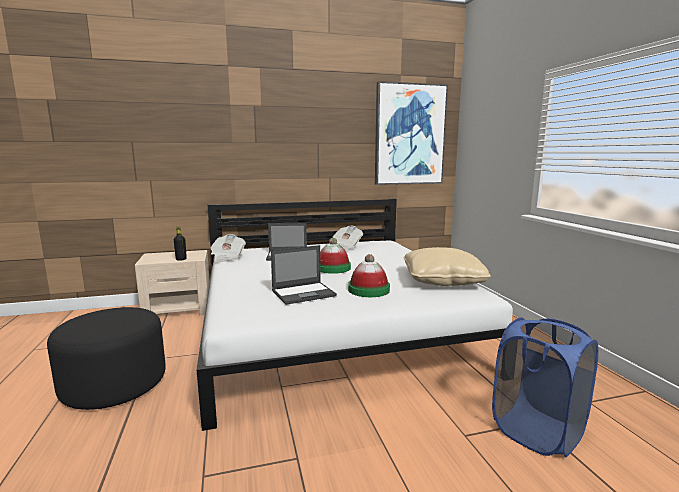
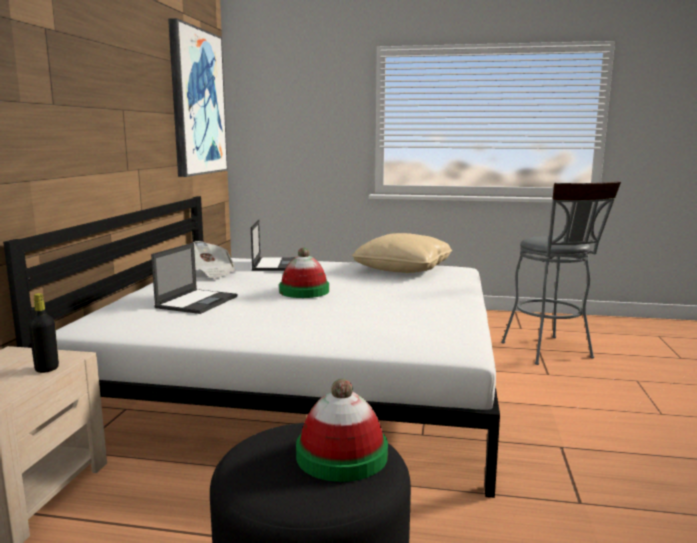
camera: 65 degrees left, 0 degrees up
(227, 257) = (129, 333): newspaper -> none
(304, 293) = (388, 313): laptop -> laptop (275, 264)
(368, 290) = (403, 292): hat -> hat (342, 455)
(537, 431) = (550, 352): blue laundry basket -> grey stool

